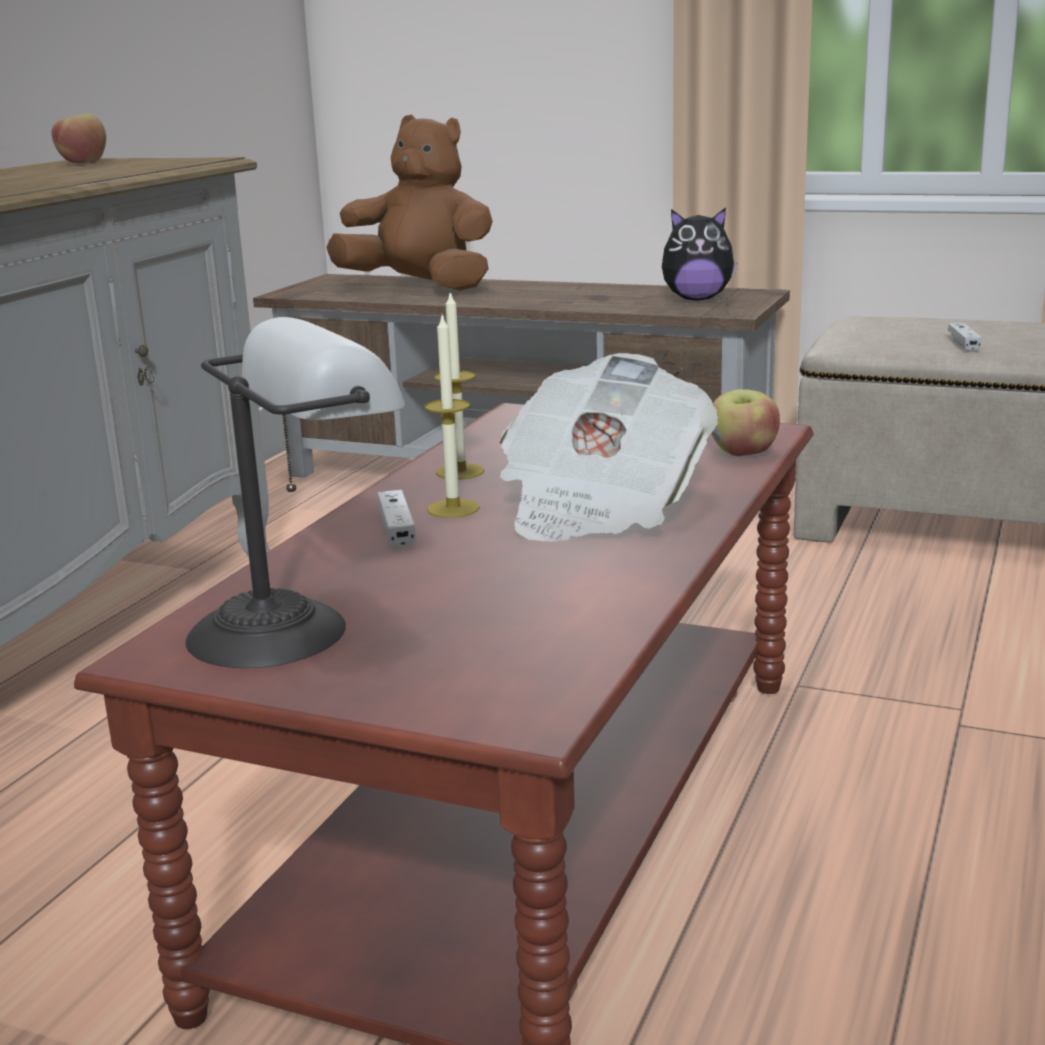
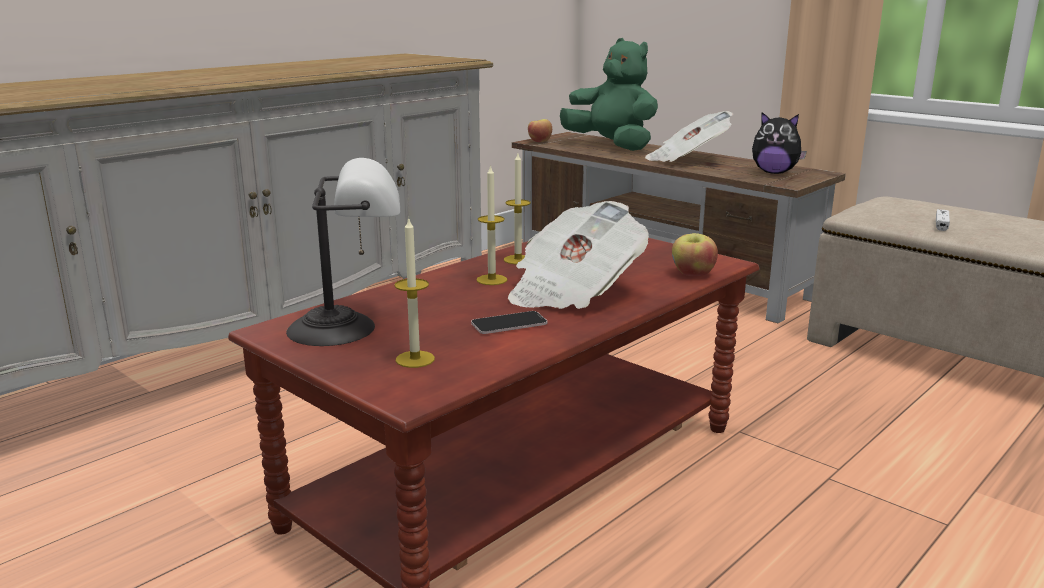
camera: 20 degrees right, 0 degrees up
(82, 163) = (399, 56): apple -> apple (539, 141)
(397, 529) = (450, 286): white game controller -> none
(420, 287) = (612, 146): brown plush toy -> green plush toy
(469, 655) = (415, 359): none -> candle
(554, 295) = (687, 159): none -> newspaper
(558, 571) = (509, 324): none -> phone

